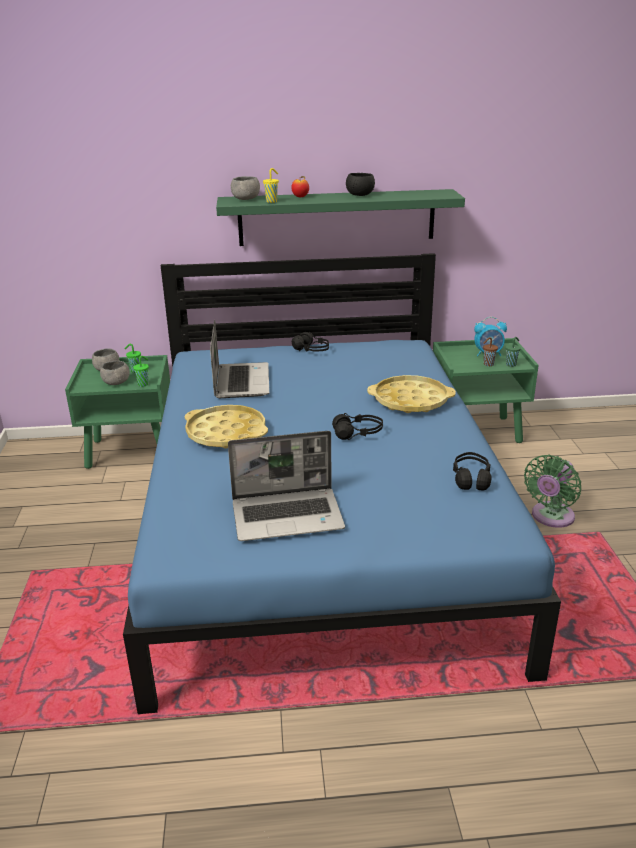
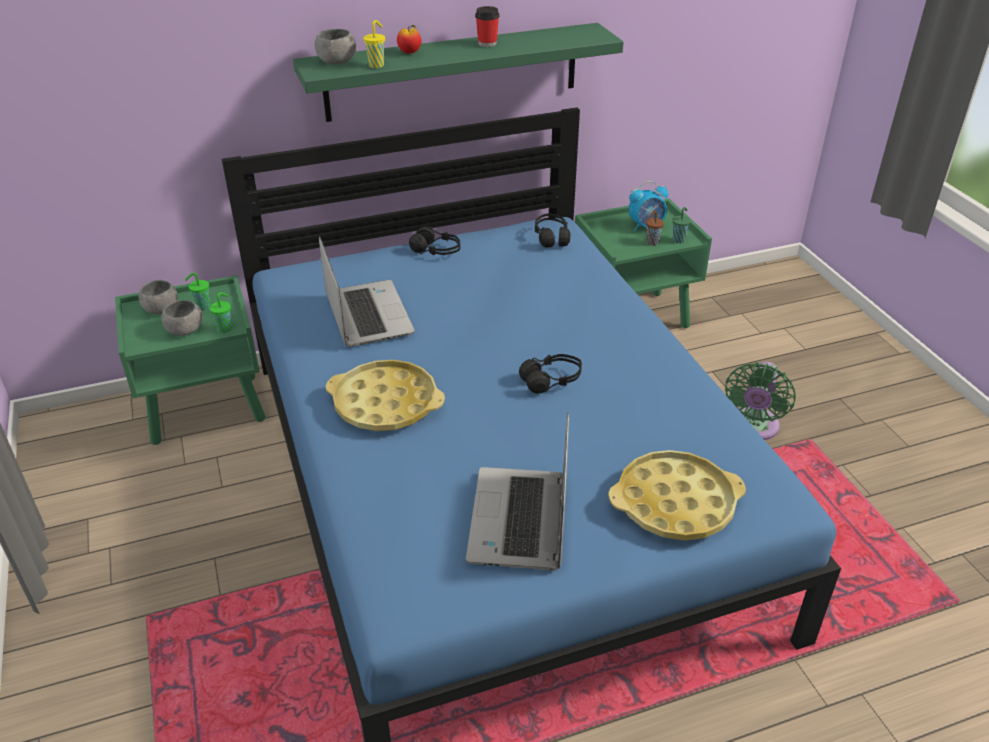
camera: 15 degrees left, 10 degrees up
(288, 515) = (520, 521): laptop -> laptop turned 120 degrees clockwise
(360, 195) = (487, 43): black bowl -> cup
(410, 400) = (593, 319): yellow tray -> yellow tray (675, 503)
(471, 479) = (709, 430): black headphones -> black headphones (551, 237)

